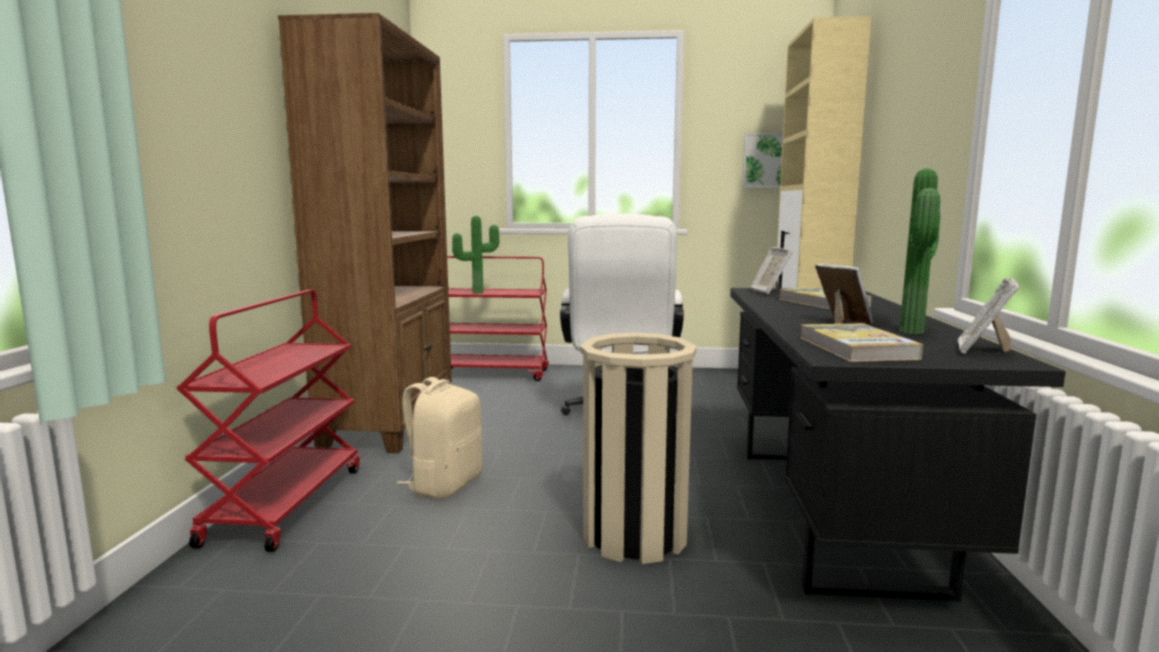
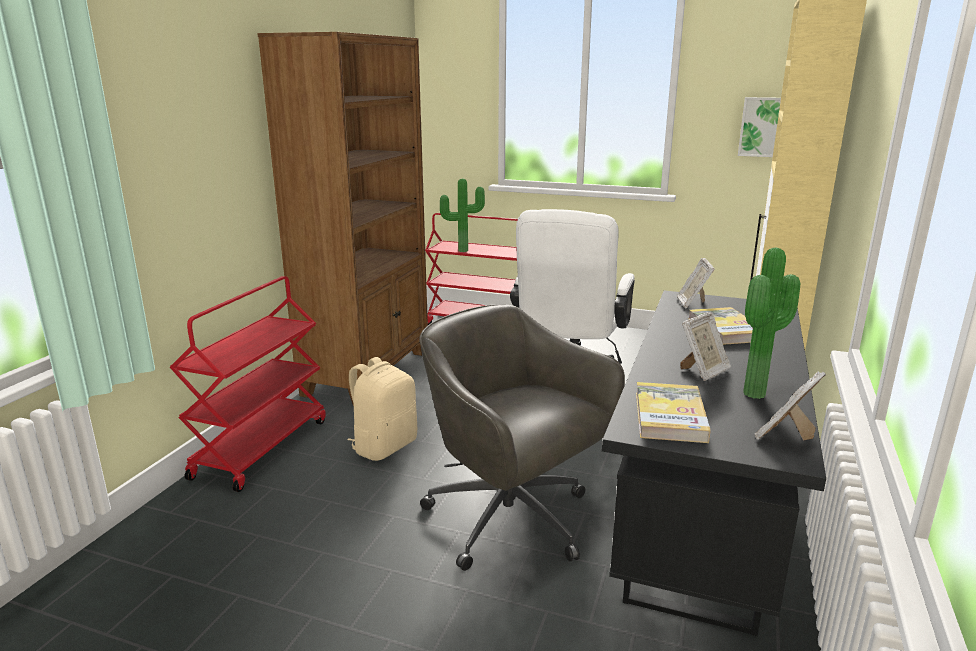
camera: 15 degrees right, 10 degrees up
(634, 536) = (512, 521): beige trash can -> grey office chair
(843, 323) = (703, 371): picture frame -> picture frame turned 60 degrees clockwise

